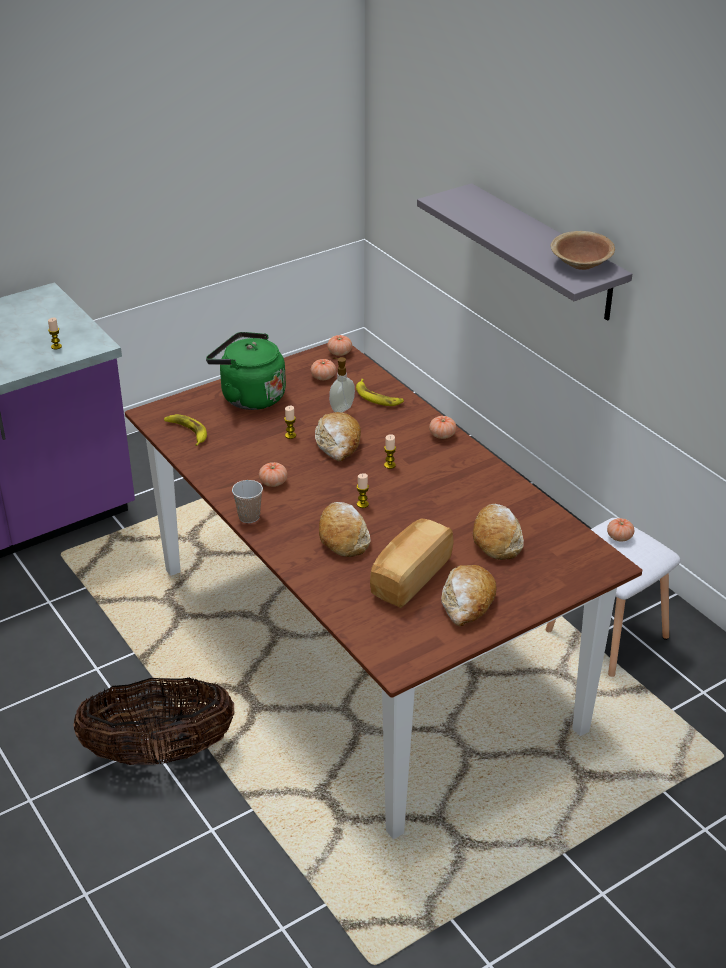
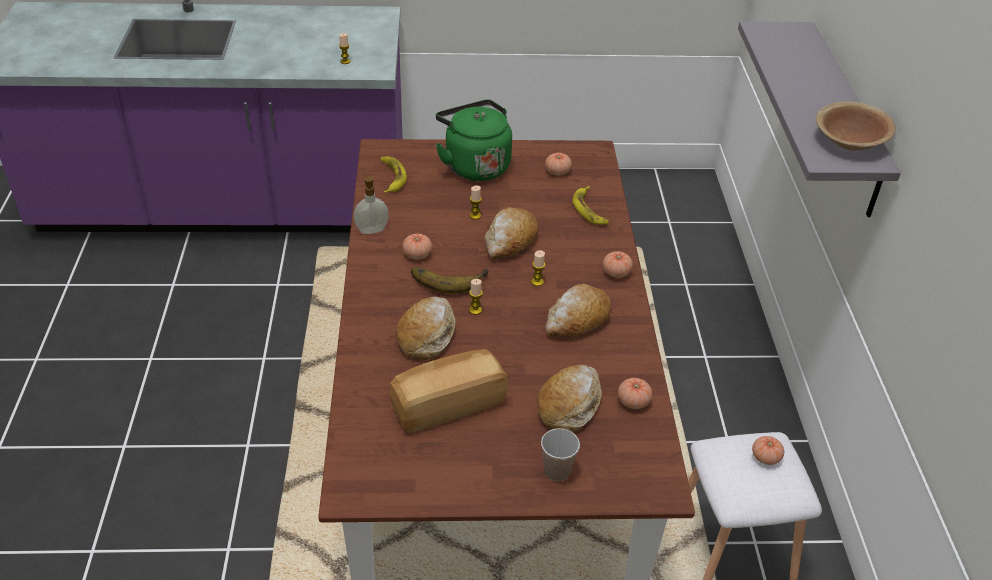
camera: 30 degrees right, 5 degrees up
(159, 752) = (247, 456): basket -> none
(249, 517) = (365, 278): cup -> cup (557, 471)
(316, 490) = (448, 277): none -> banana
(339, 353) = (595, 154): tomato -> tomato (633, 401)
(341, 408) = (545, 208): soap dispenser -> soap dispenser (371, 229)
(467, 603) = (477, 459): bread -> bread (577, 320)

